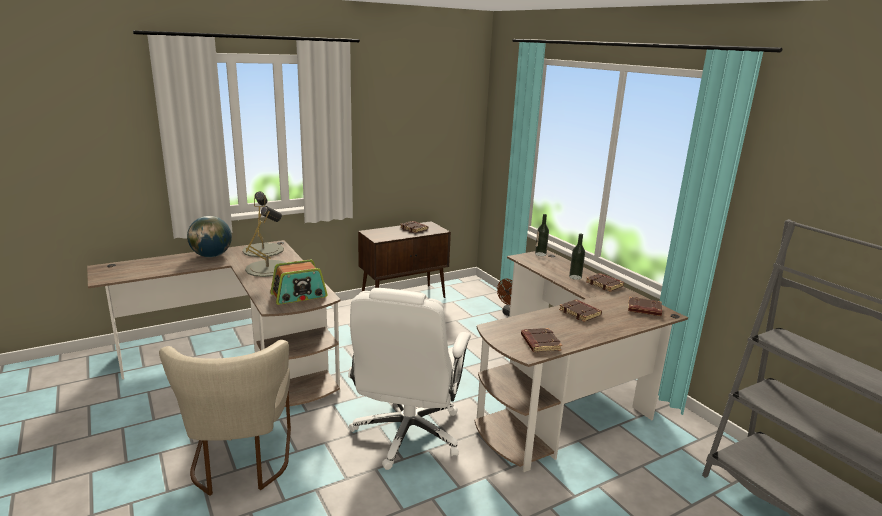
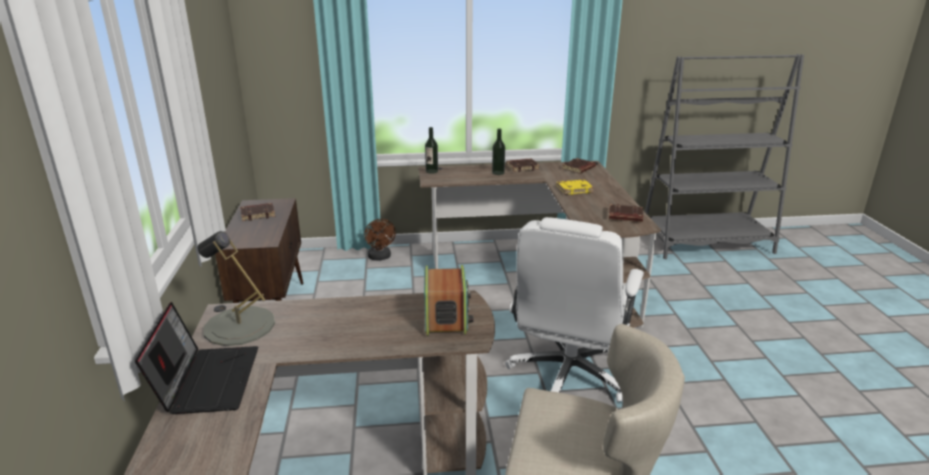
camera: 65 degrees left, 5 degrees up
(211, 255) = (207, 380): globe -> laptop
(267, 268) = (324, 330): grey table lamp -> none
(407, 434) = (568, 375): white office chair -> white office chair turned 75 degrees clockwise
(580, 313) = (574, 189): brown book -> yellow book

